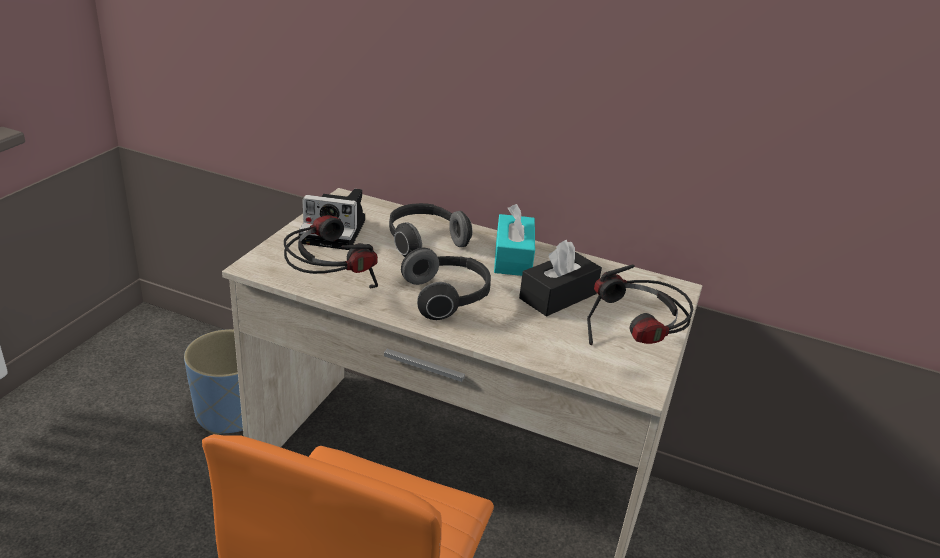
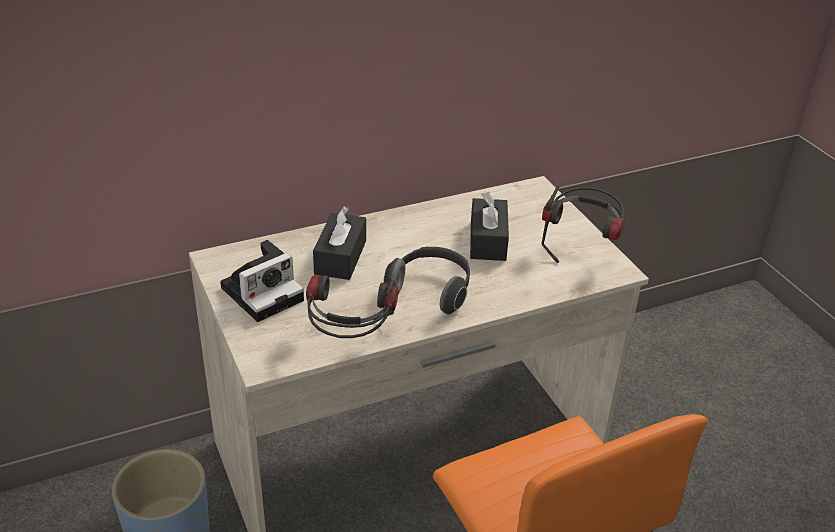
camera: 45 degrees left, 5 degrees up
(424, 242) = (340, 257): headphones -> black tissue box
(513, 257) = (415, 229): turquoise tissue box -> none

